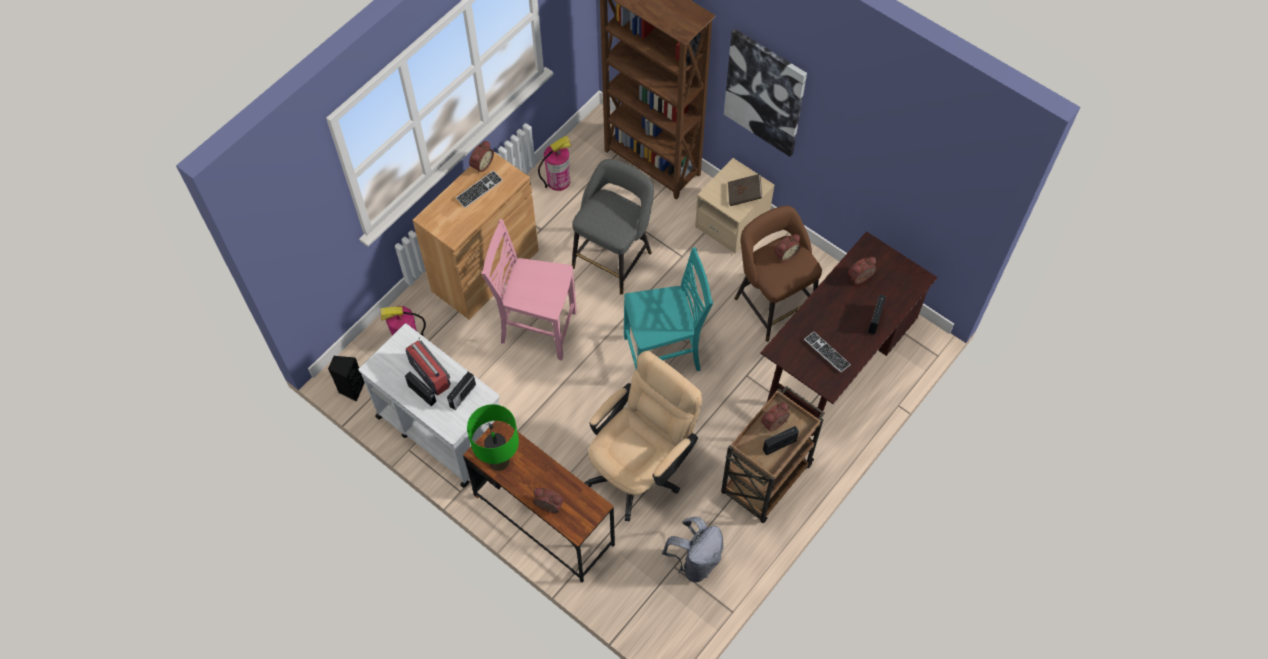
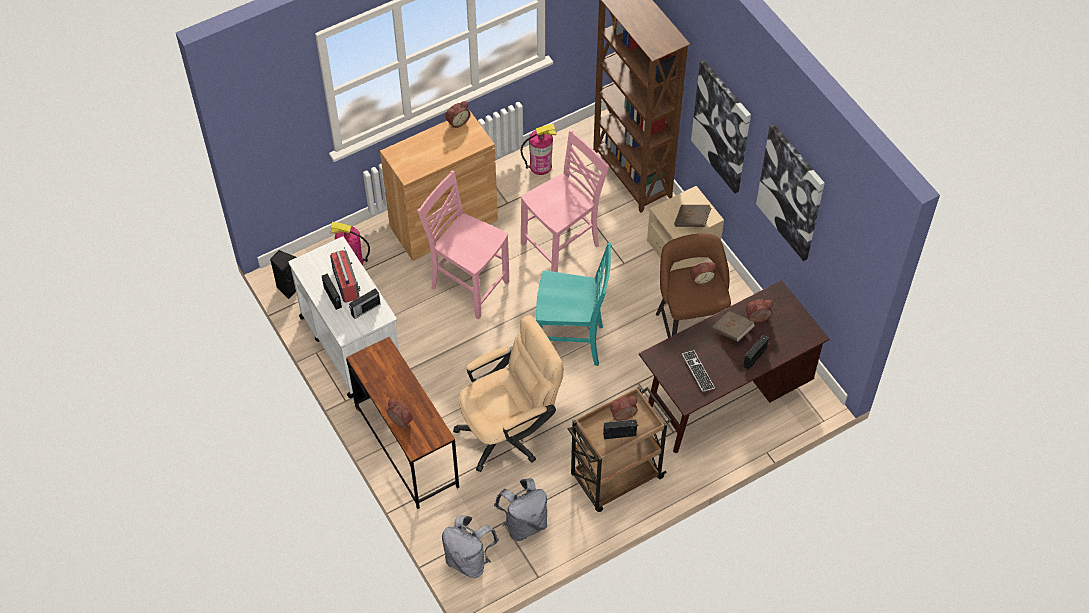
camera: 20 degrees right, 5 degrees down
(479, 190) = (446, 142): keyboard -> none
(498, 461) = (373, 371): green table lamp -> none
(614, 257) = (562, 245): grey stool -> pink chair
(656, 618) = (469, 560): none -> grey backpack
(842, 300) = (732, 331): none -> brown book
(869, 142) = (791, 192): none -> picture

